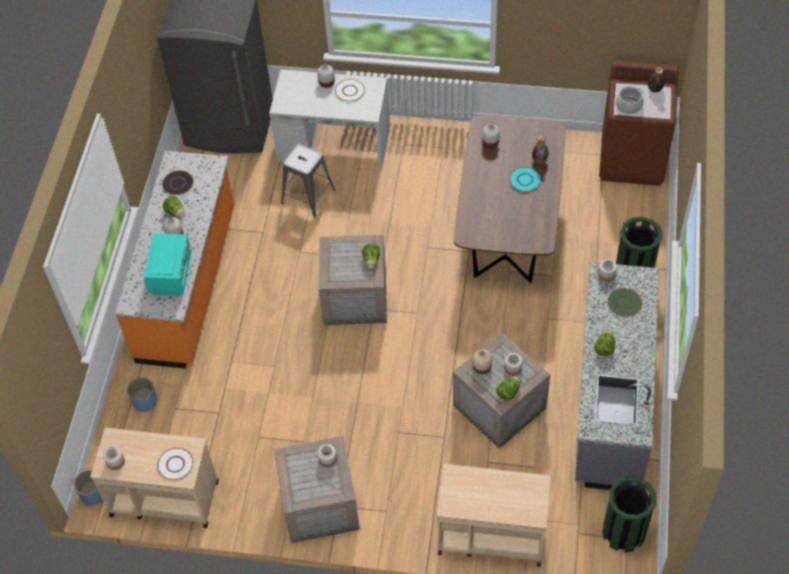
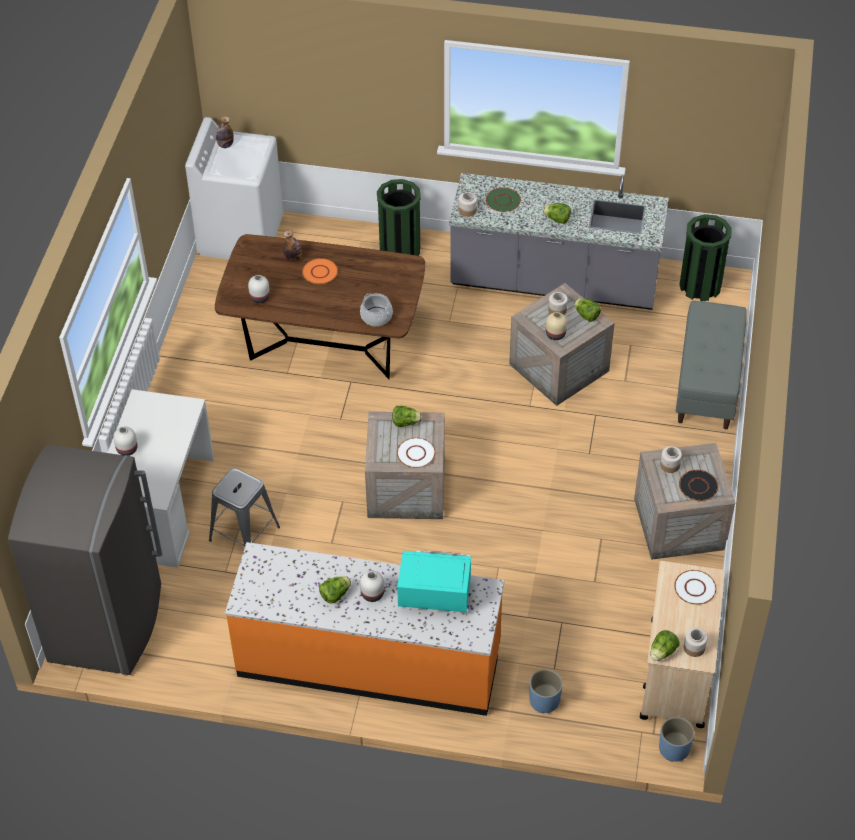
camera: 90 degrees left, 5 degrees down
(113, 438) = (662, 652): none -> lettuce
(177, 183) = (285, 595): black plate -> black plate (698, 486)
(350, 91) = (146, 426): white plate -> white plate (415, 453)
(490, 535) = (708, 383): beige cart -> grey bench
(525, 180) = (320, 272): turquoise plate -> orange plate
(628, 106) = (246, 167): cooking pot -> cooking pot (376, 316)
(632, 159) = (241, 235): brown washing machine -> white washing machine

